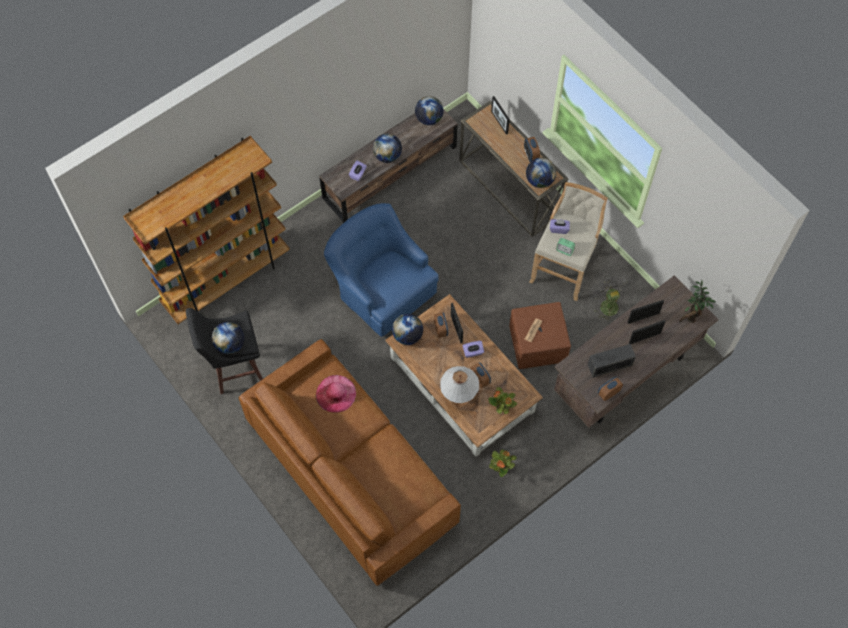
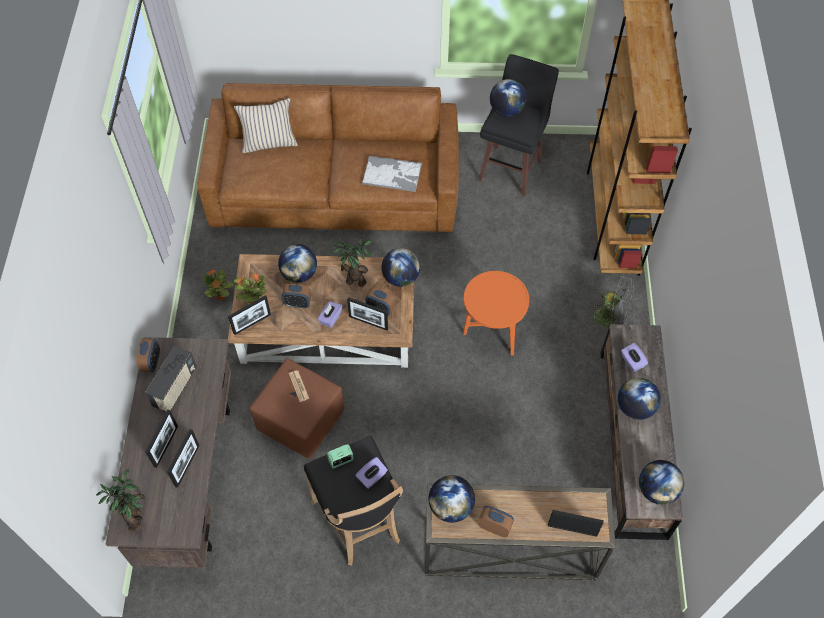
camera: 130 degrees right, 5 degrees down
(336, 393) = (392, 174): pink hat -> tray
(377, 500) = (269, 142): none -> beige pillow
(382, 288) = (491, 332): blue armchair -> orange side table
(434, 361) = (354, 280): none -> potted plant
(458, 396) = (299, 273): white table lamp -> globe
(518, 393) = (252, 324): none -> picture frame
(564, 267) = (360, 522): beige stool -> black stool
(606, 304) = (278, 528): grey fan -> grey fan (610, 318)

